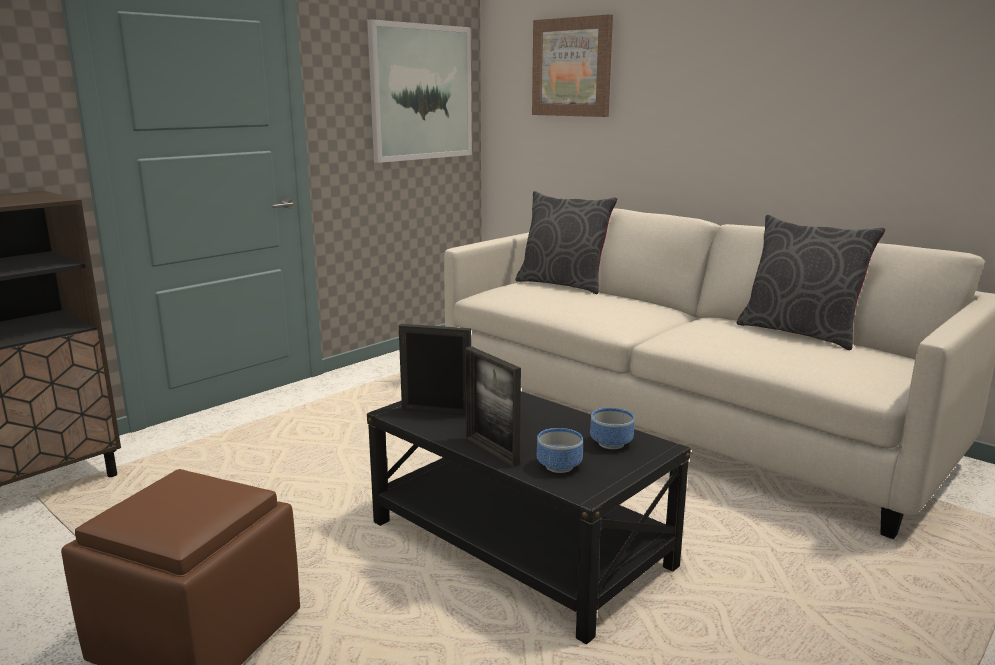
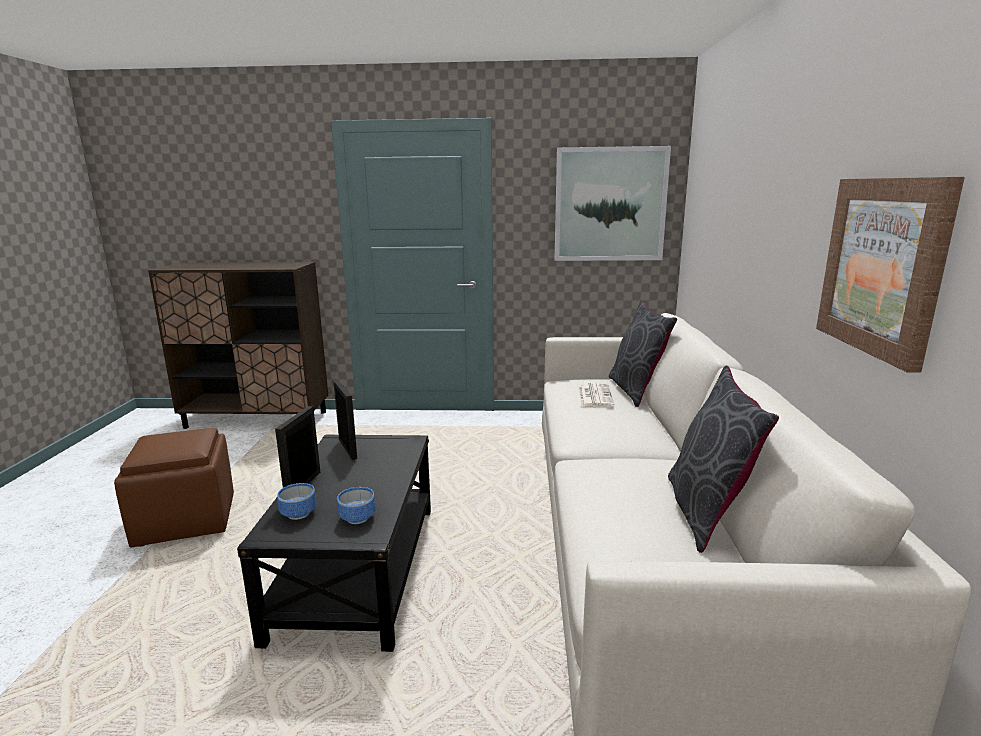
camera: 50 degrees right, 0 degrees up
(552, 295) = (594, 396): none -> newspaper
(572, 67) = (720, 183): picture -> picture (883, 266)

